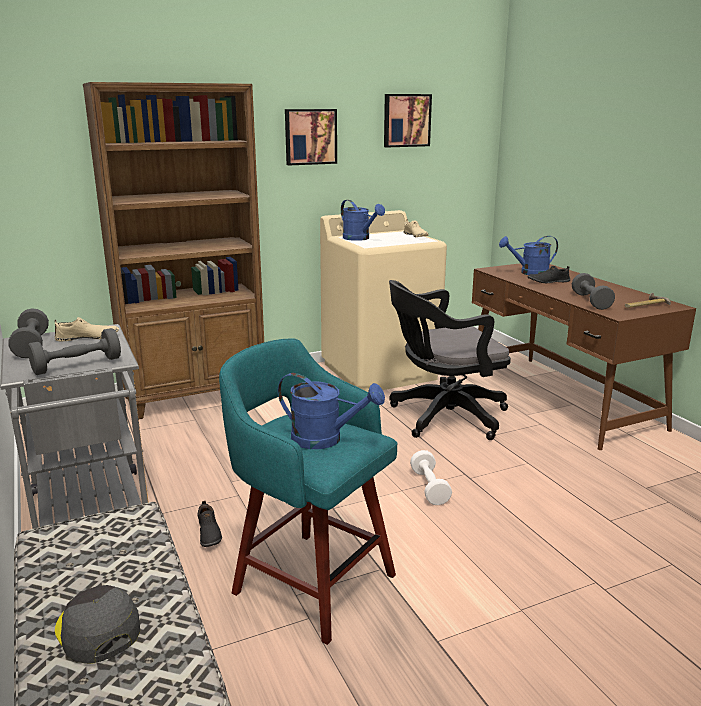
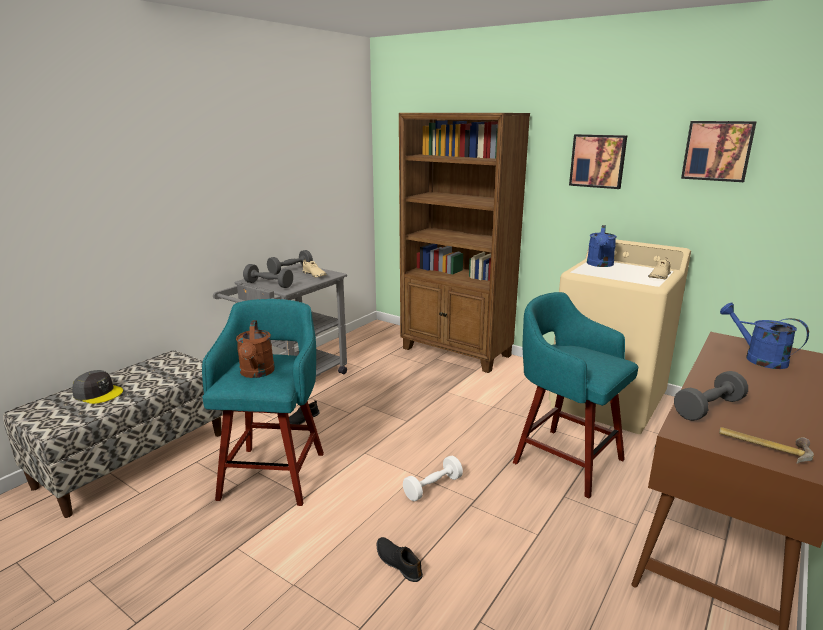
camera: 60 degrees right, 0 degrees up
(97, 629) = (98, 393): grey cap -> grey cap turned 90 degrees clockwise
(325, 439) = (257, 373): blue watering can -> brown watering can
(443, 417) = (565, 459): black office chair -> turquoise stool
(548, 281) = (744, 373): black shoe -> black shoe (398, 562)

